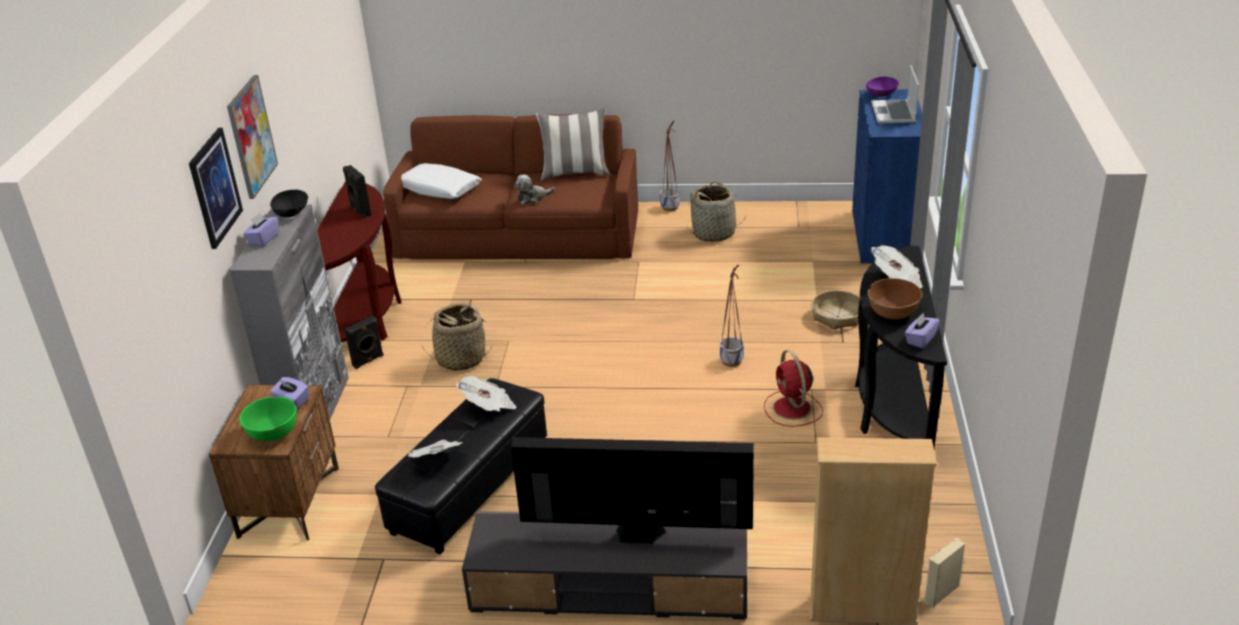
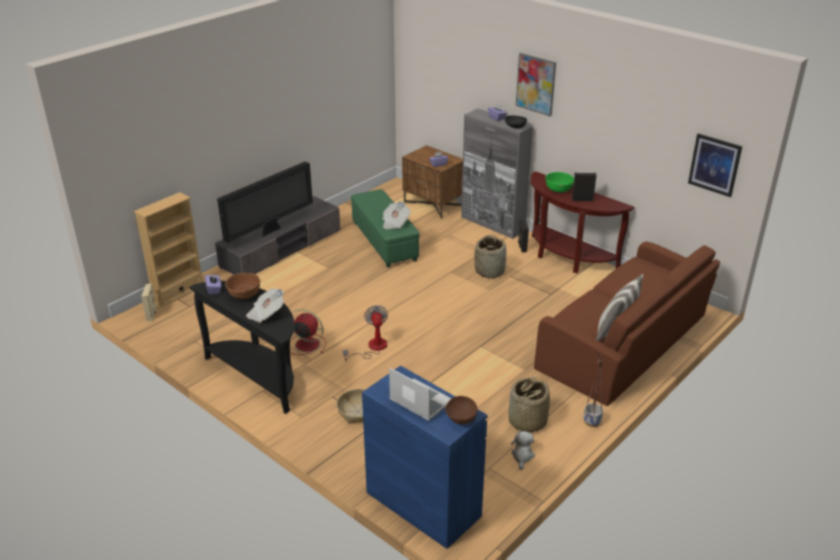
camera: 125 degrees right, 0 degrees up
(215, 187) = (490, 72): picture -> picture (714, 164)
(273, 433) = (421, 157): green bowl -> green bowl (558, 190)
(437, 459) = (376, 202): newspaper -> none
(439, 189) = (646, 272): white pillow -> none
(470, 488) = (383, 241): black ottoman -> green ottoman
(533, 198) = (592, 299): plush toy -> plush toy (522, 456)
(732, 361) = (372, 348): planter -> fan
(881, 95) = (460, 418): purple bowl -> brown bowl

